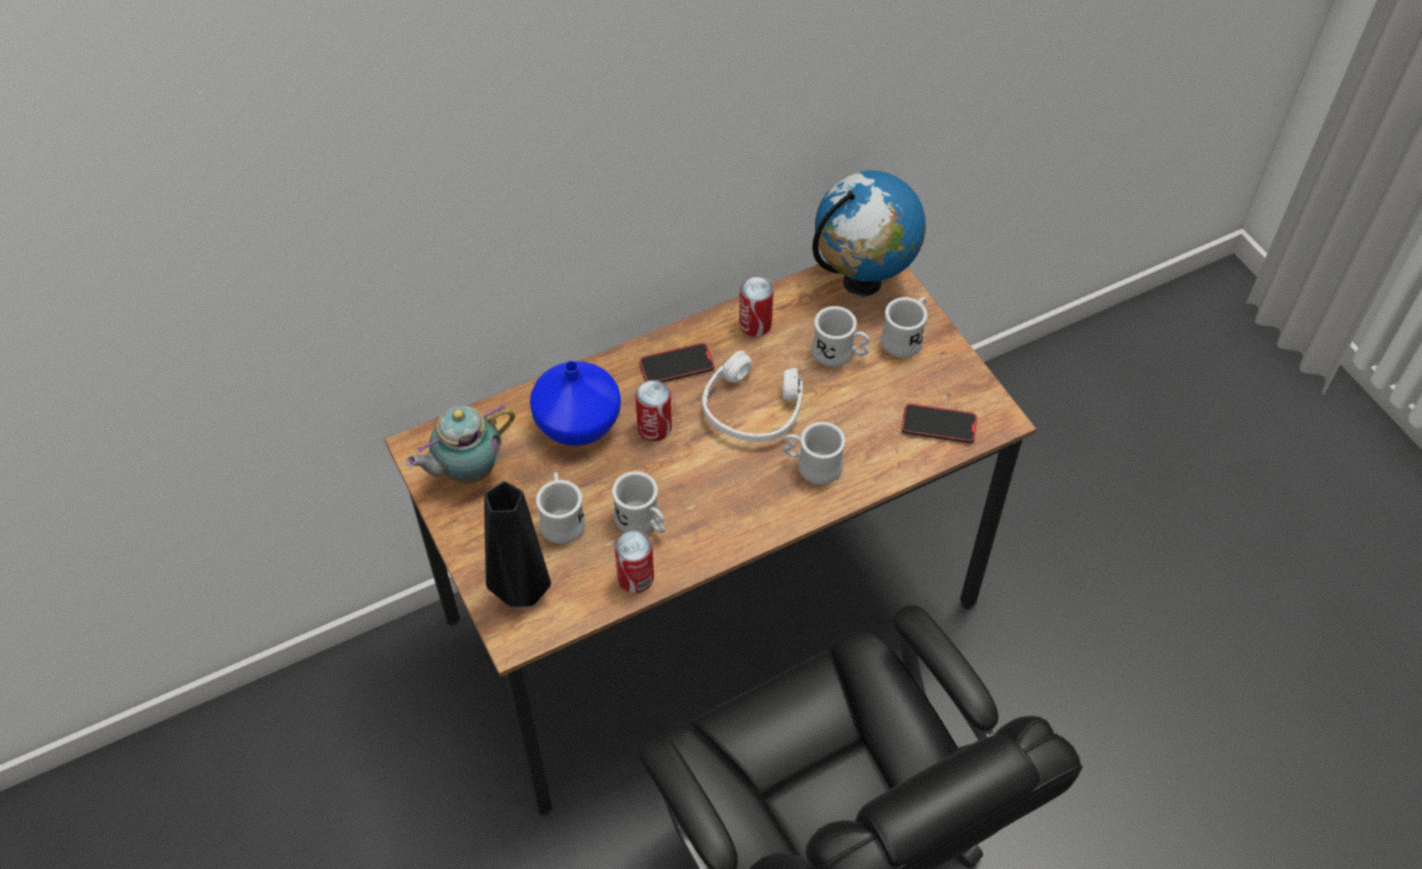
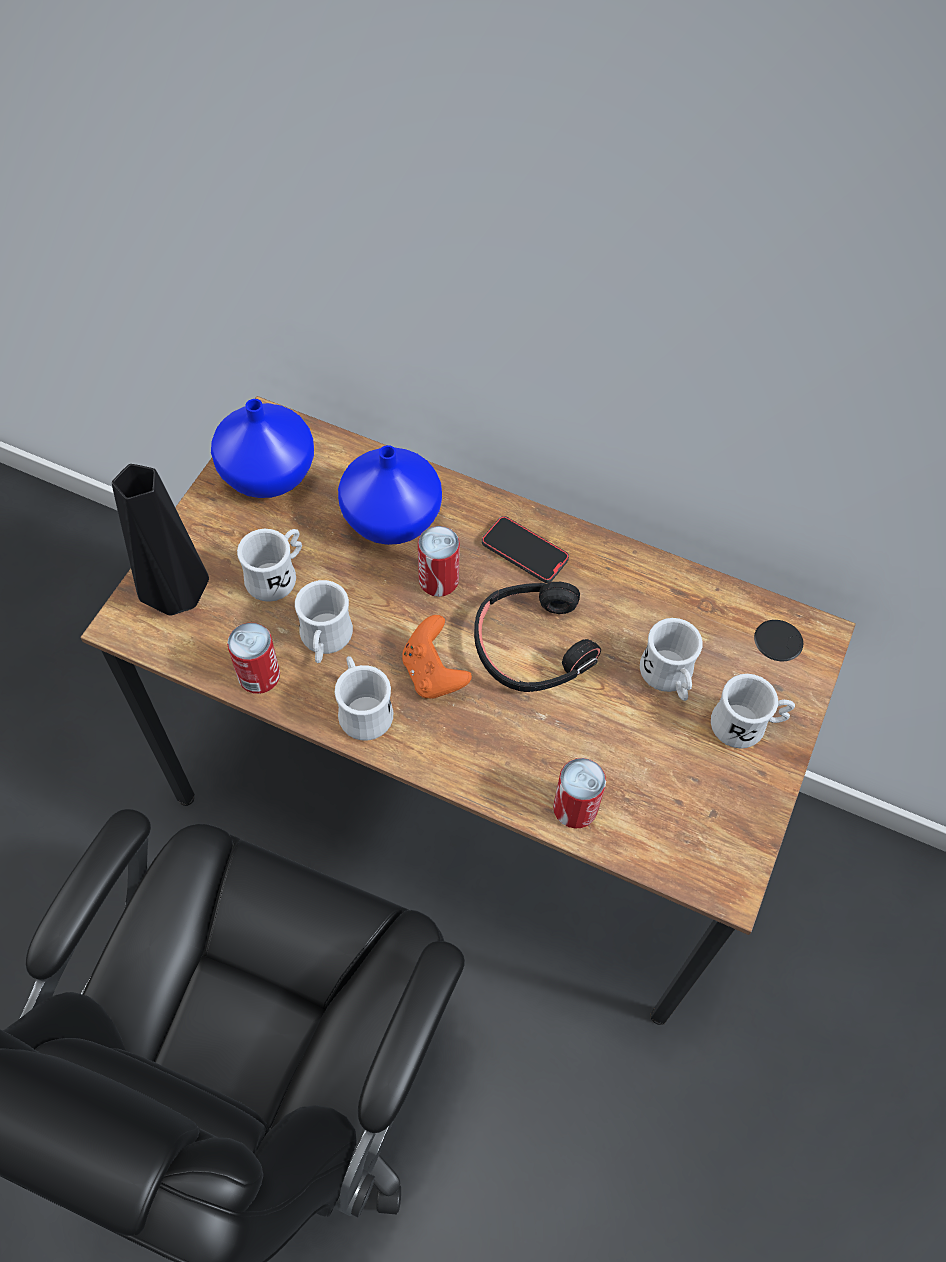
camera: 50 degrees right, 5 degrees up
(466, 471) = (270, 473): teapot -> blue vase
(724, 476) = (433, 673): none -> orange game controller
(752, 408) = (532, 645): white headphones -> black headphones
(755, 324) = (634, 582): can -> can (575, 808)
(812, 465) = (510, 741): white mug -> white mug (362, 709)
(863, 280) = (780, 640): globe -> none
(938, 425) = (664, 829): phone -> none

